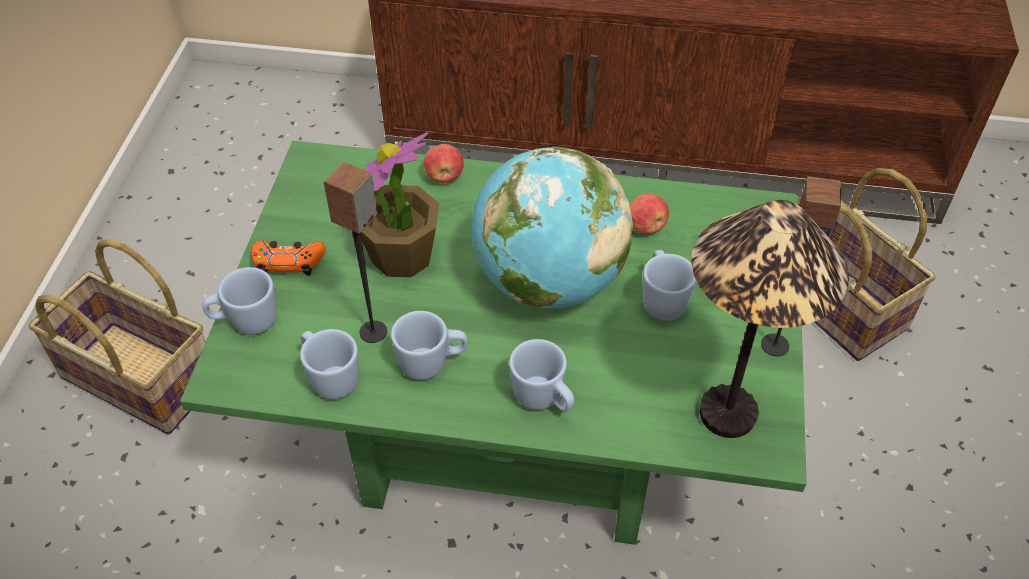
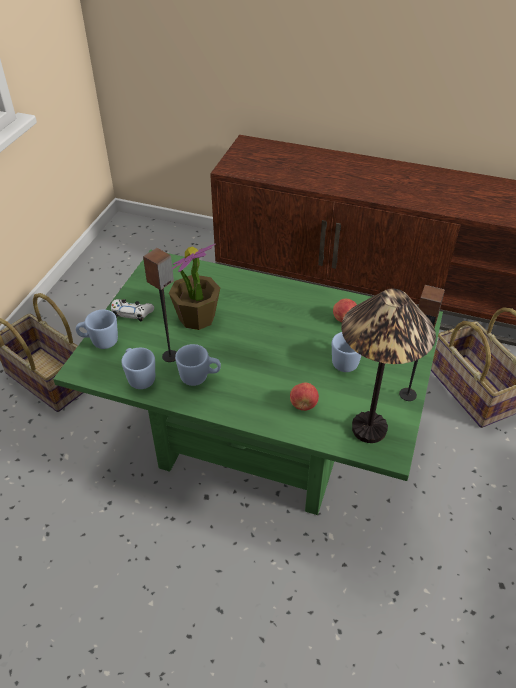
camera: 10 degrees right, 5 degrees down
(289, 262) = (132, 313): orange game controller -> white game controller
(444, 176) = (232, 278): apple -> apple (303, 405)
(544, 400) = (260, 406): blue mug -> none
(548, 281) = (278, 342): globe -> none

